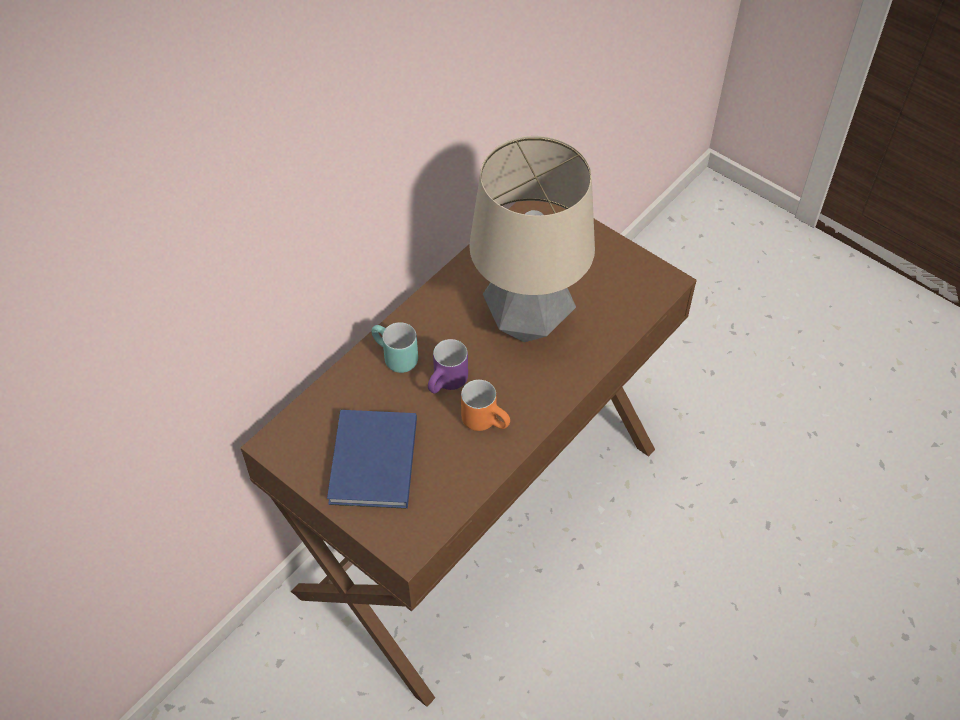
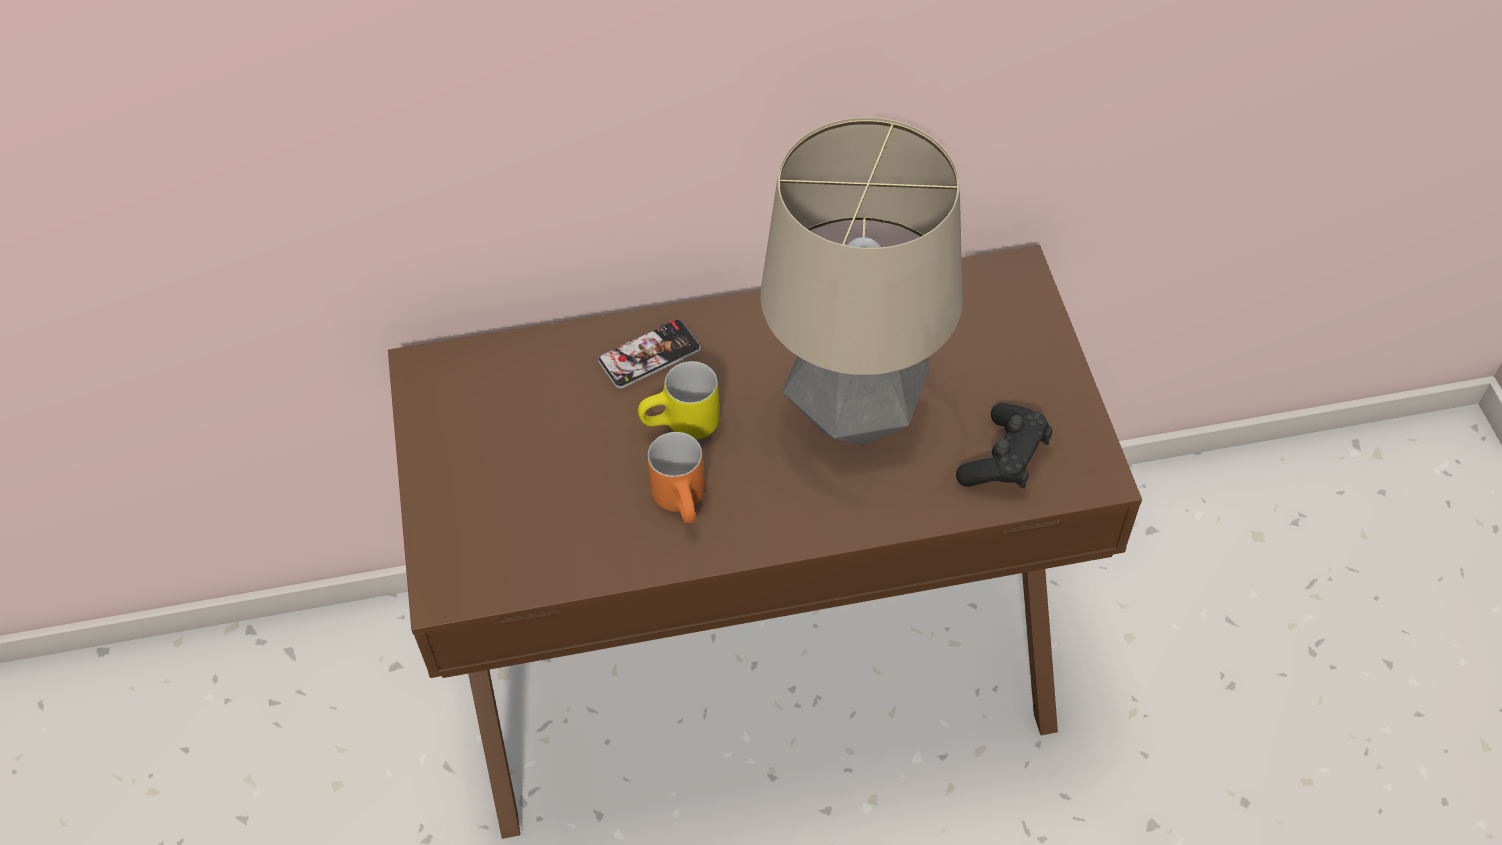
camera: 40 degrees right, 0 degrees up
(371, 464) = (504, 463): blue book -> none
(393, 358) = (649, 355): turquoise mug -> phone
(448, 384) = (682, 428): purple mug -> yellow mug
(619, 300) = (1004, 459): none -> black game controller

